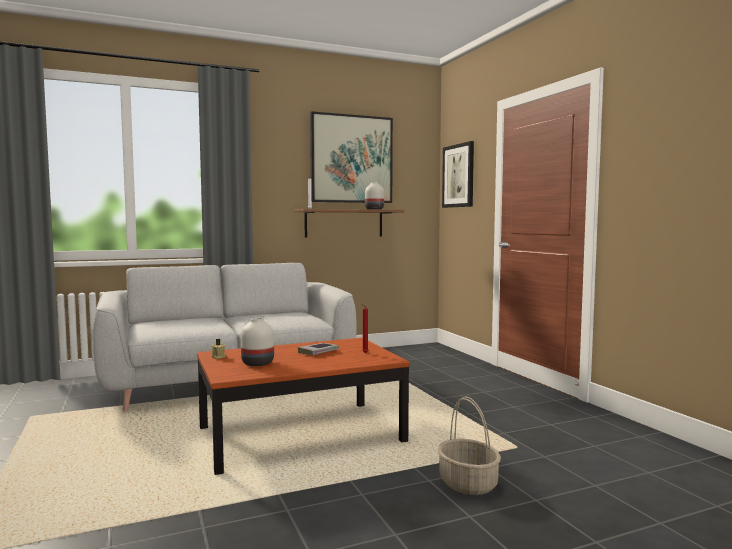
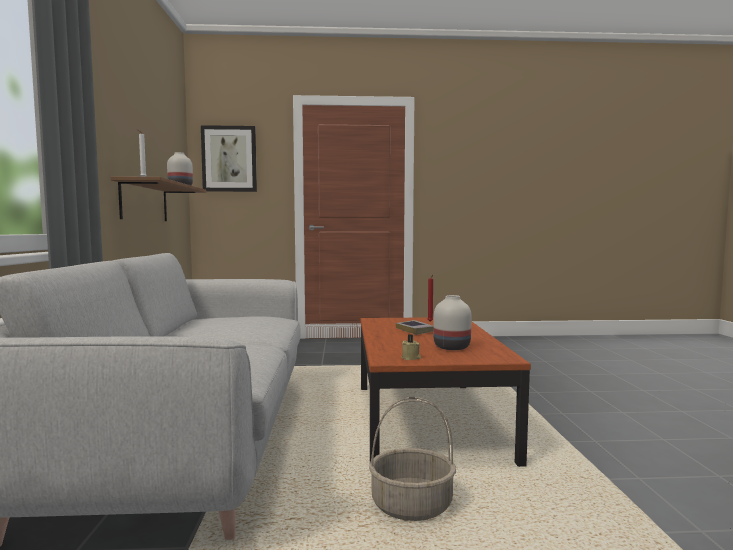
camera: 70 degrees left, 0 degrees up
(351, 159) = (145, 117): picture -> none
(468, 484) = (543, 383): basket -> basket (412, 505)

